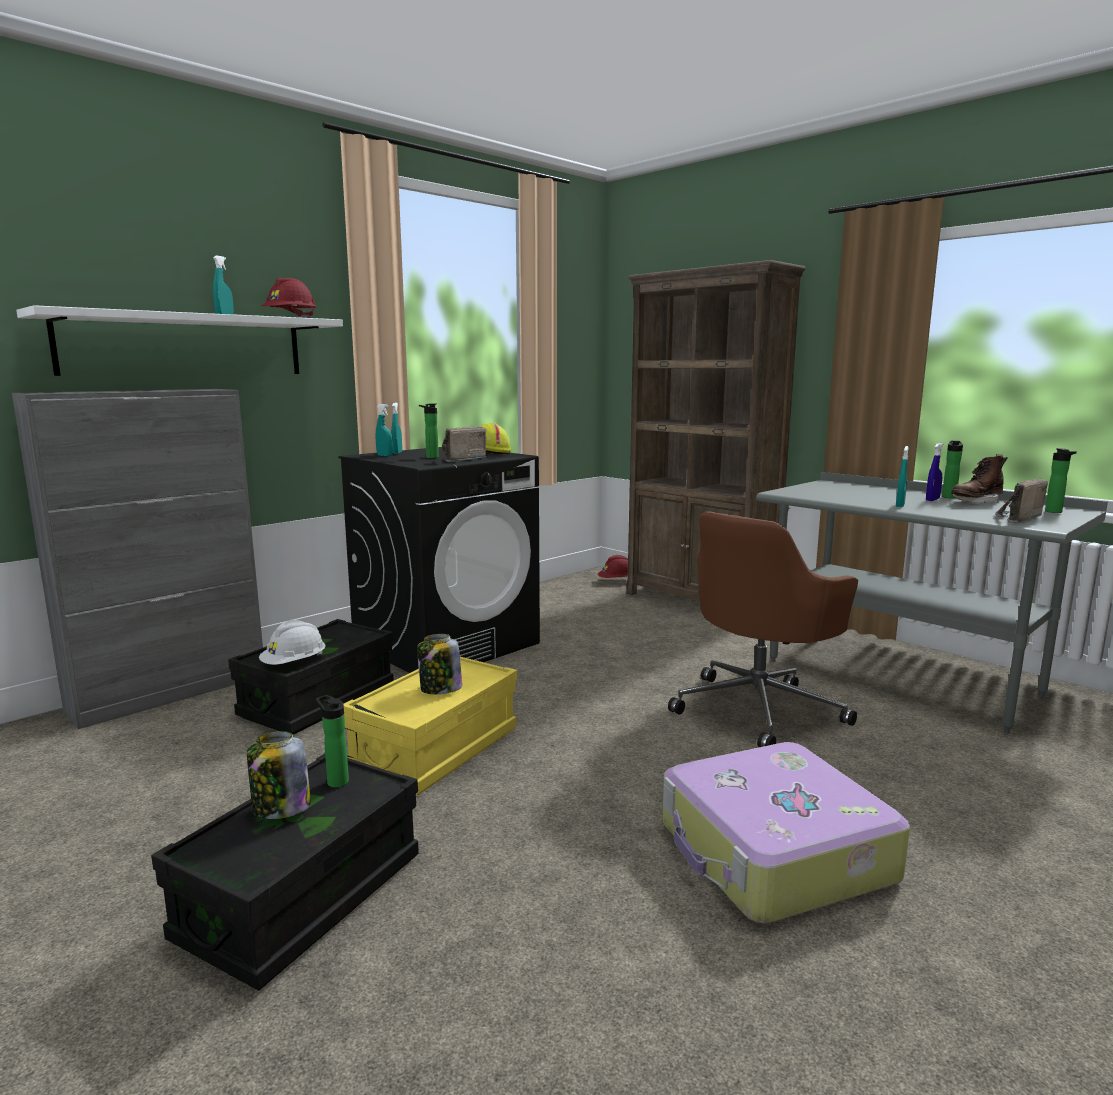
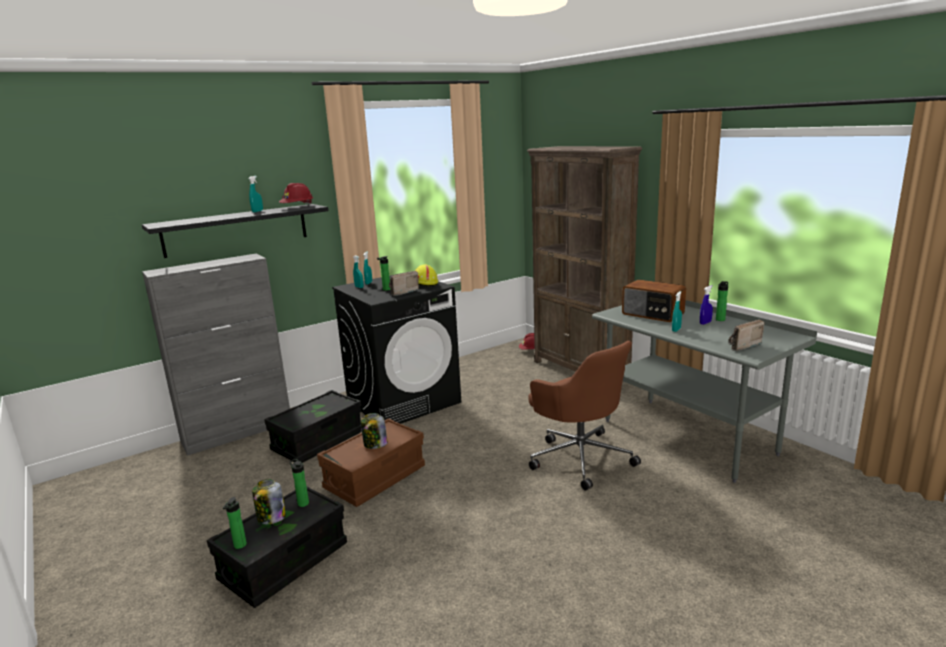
camera: 10 degrees right, 5 degrees up
(185, 345) = (236, 230): white shelf -> black shelf
(294, 664) = (299, 423): white hard hat -> none
(436, 750) = (375, 478): yellow storage box -> brown storage box
(759, 708) = (580, 457): brown office chair -> brown office chair turned 90 degrees counterclockwise
(774, 854) = (540, 555): suitcase -> none
(846, 493) = (652, 314): none -> radio
(976, 502) = (733, 326): brown boot -> none
(1055, 512) = (777, 338): bottle -> bottle (239, 546)

